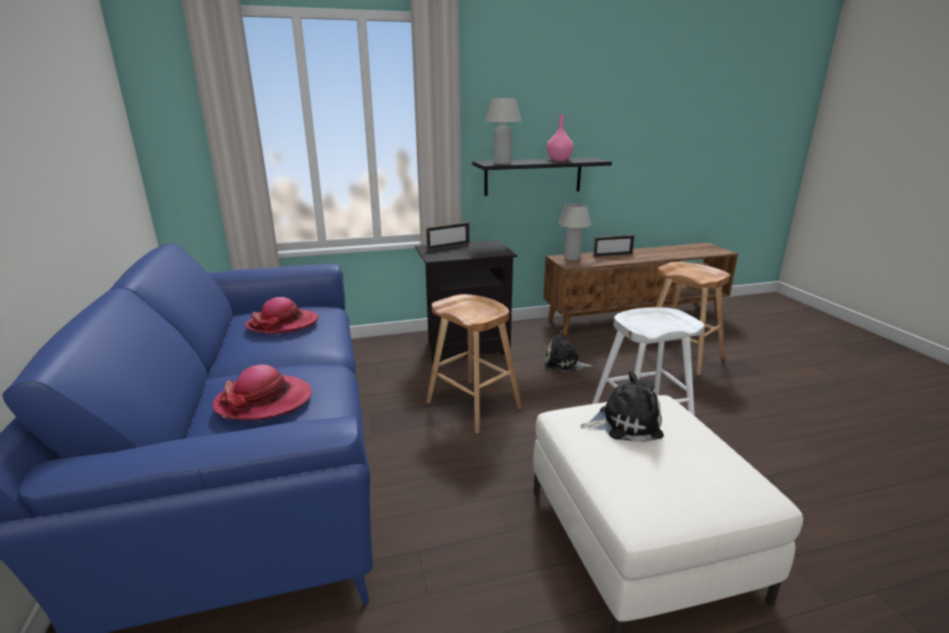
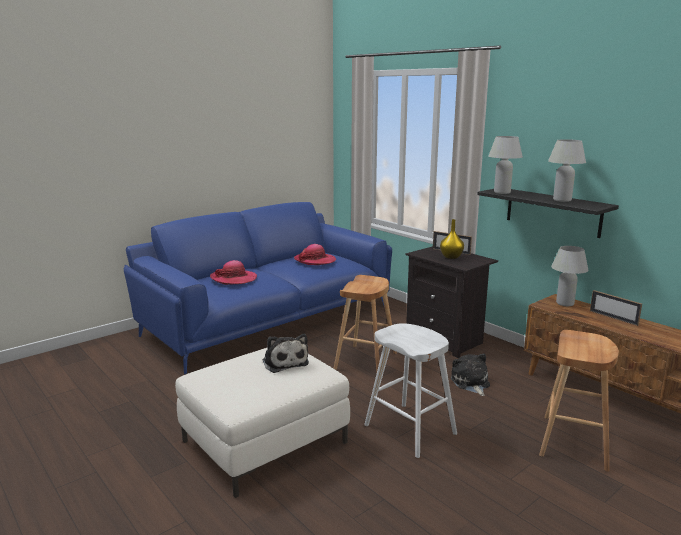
camera: 65 degrees right, 5 degrees down
(466, 250) = (451, 257): none -> yellow vase
(559, 160) = (562, 200): pink vase -> white table lamp

